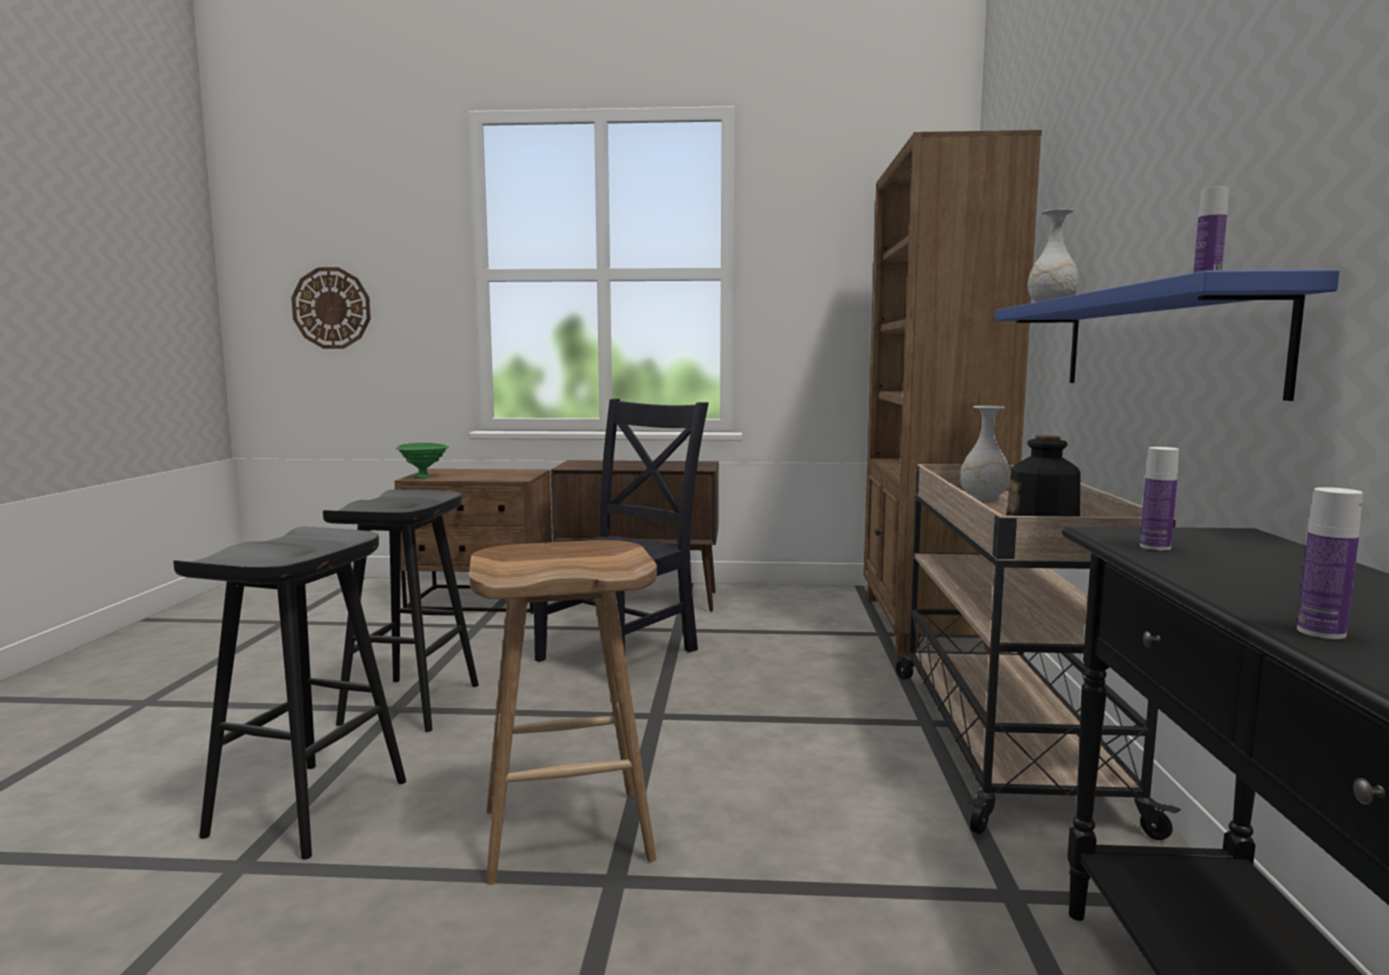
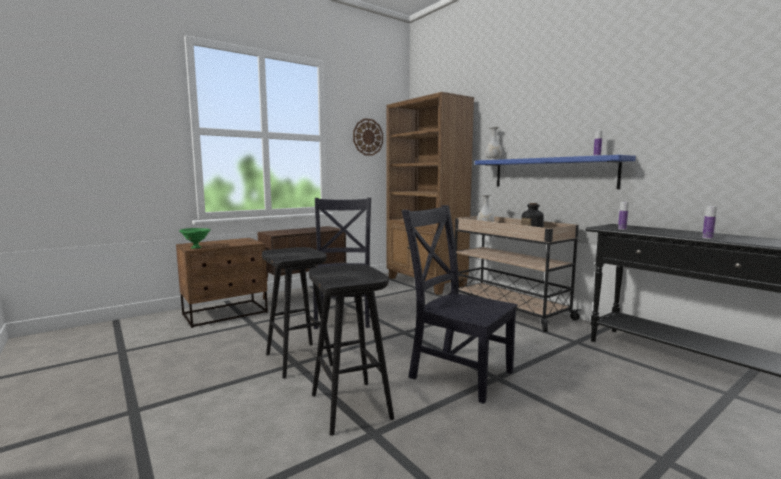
camera: 40 degrees left, 0 degrees up
(331, 308) = (86, 145): wall clock -> wall clock (368, 137)
(569, 833) = (457, 373): brown stool -> black chair

